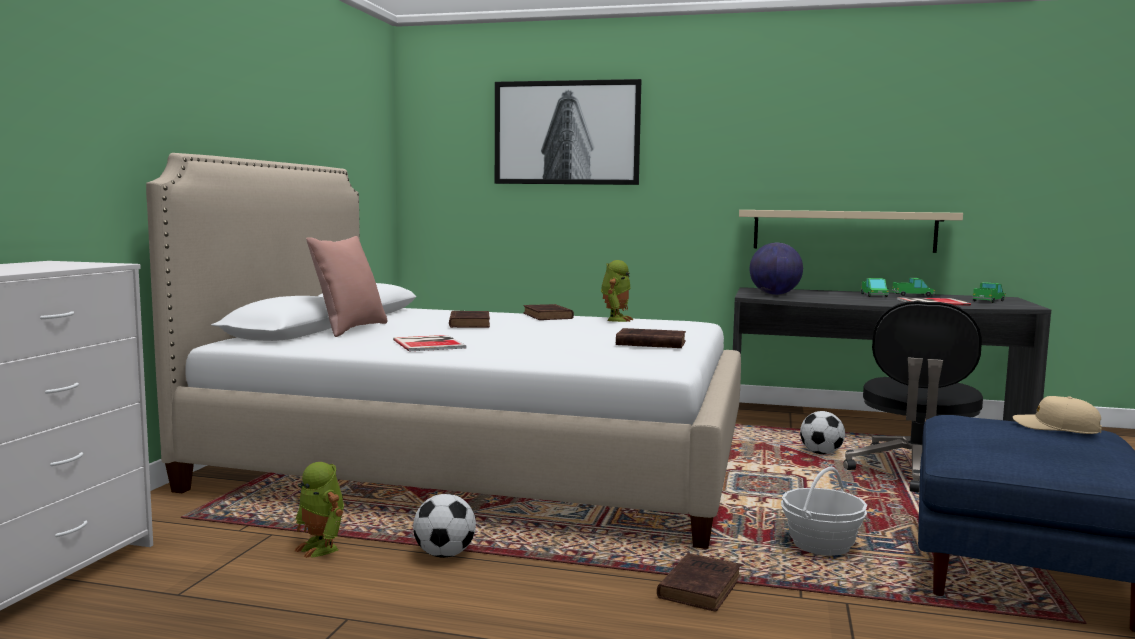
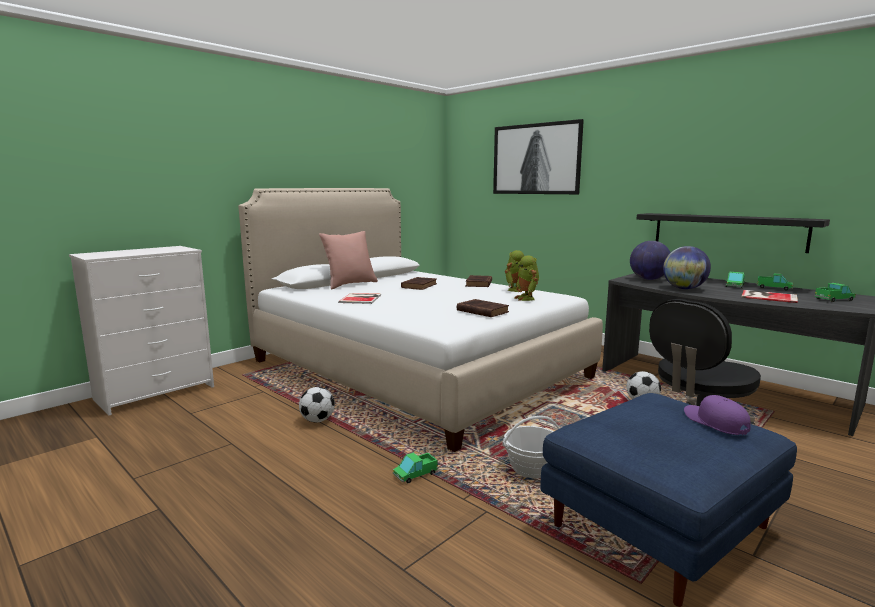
camera: 30 degrees right, 5 degrees up
(321, 547) = (272, 403): toy robot -> toy robot (527, 298)
(700, 586) = (415, 474): brown book -> toy truck
(838, 300) = (684, 288): none -> globe
(843, 230) = (727, 231): beige shelf -> black shelf
(1056, 427) = (715, 422): beige cap -> purple cap

